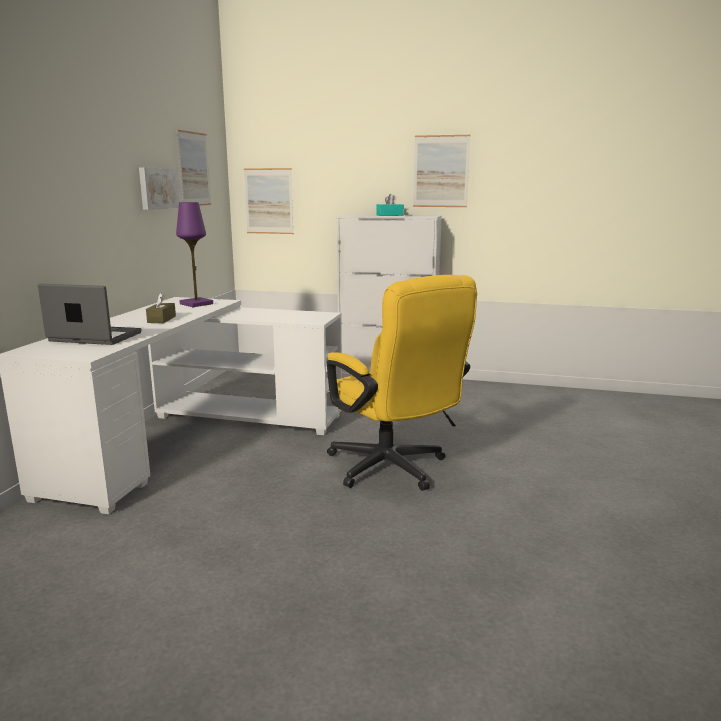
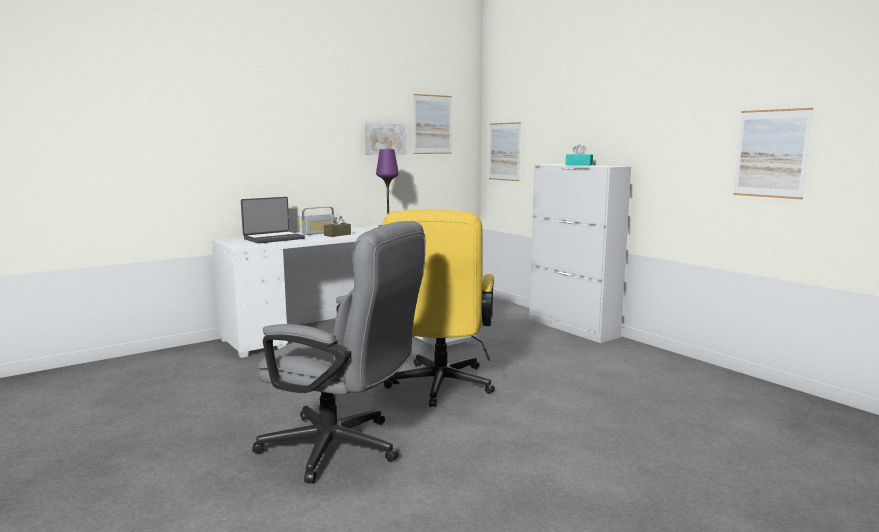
camera: 40 degrees right, 5 degrees down
(94, 337) = (273, 238): laptop -> laptop turned 90 degrees clockwise
(127, 320) = (319, 233): none -> radio
(435, 565) = (343, 449): none -> grey office chair
(441, 171) = (633, 121): picture -> picture (771, 153)

